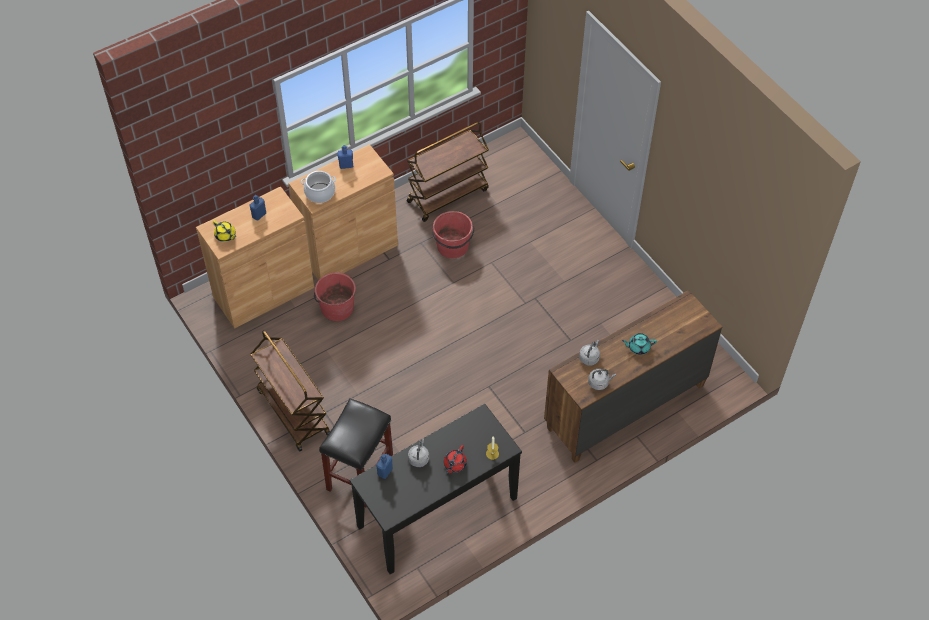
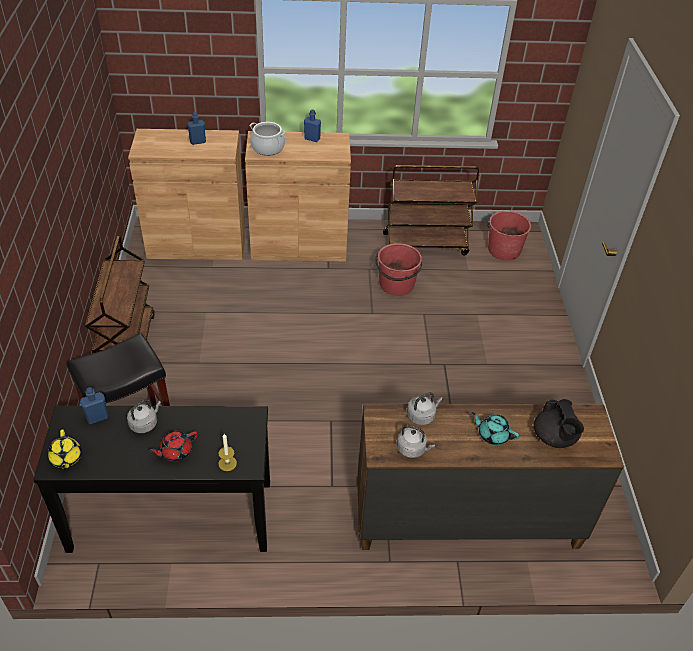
camera: 30 degrees right, 10 degrees down
(225, 236) = (153, 144): yellow teapot -> yellow teapot (66, 458)
(337, 308) = (247, 284): red bucket -> red bucket (503, 249)
(674, 329) = (554, 438): none -> black teapot

